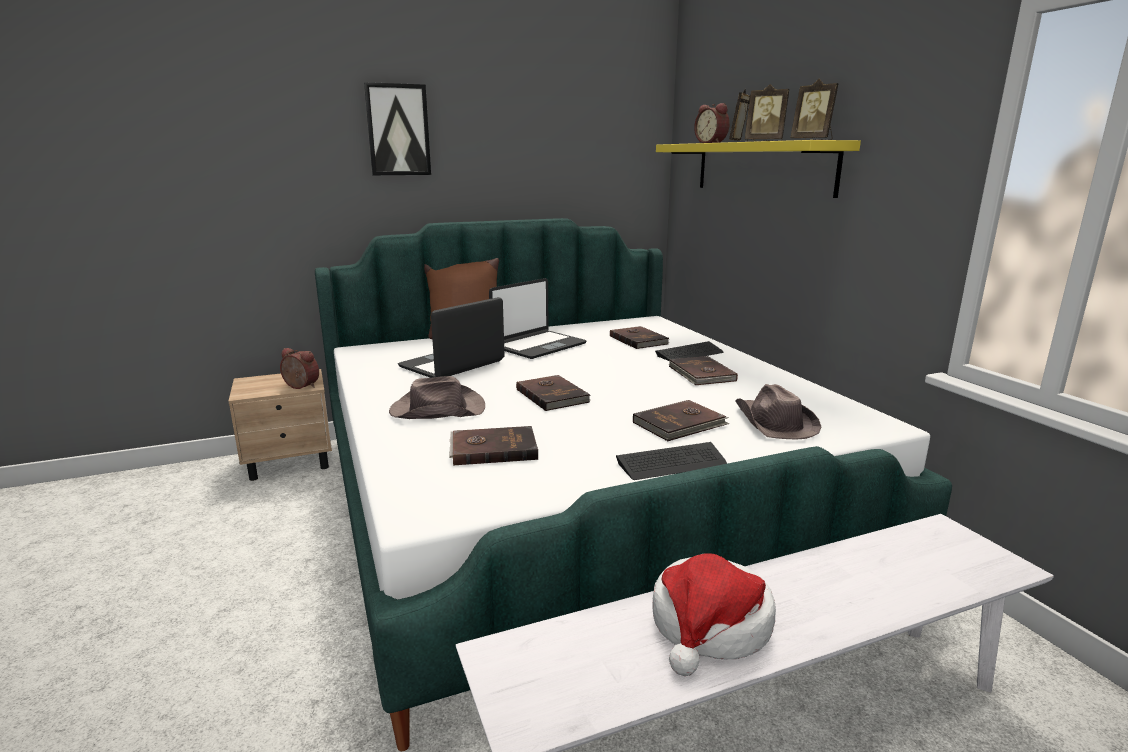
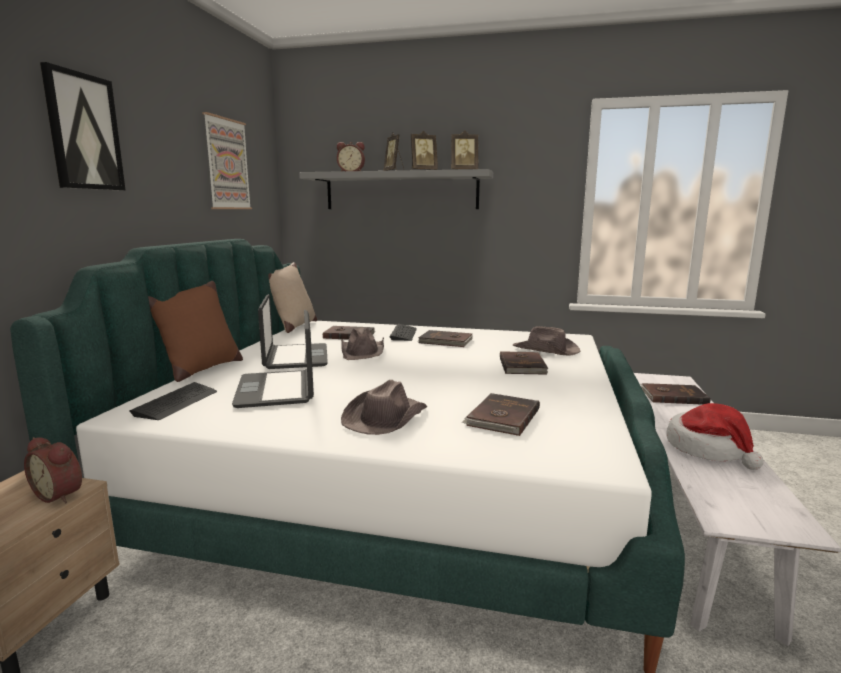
camera: 55 degrees left, 5 degrees down
(300, 387) = (61, 494): alarm clock -> alarm clock turned 120 degrees counterclockwise
(553, 395) = (419, 379): brown book -> brown book (673, 396)
(574, 141) = (227, 164): none -> picture
(597, 358) = (363, 351): none -> brown hat
(625, 319) = (293, 326): none -> beige pillow
(671, 463) = (581, 382): keyboard -> keyboard (176, 403)
(761, 167) = (401, 191): yellow shelf -> grey shelf

